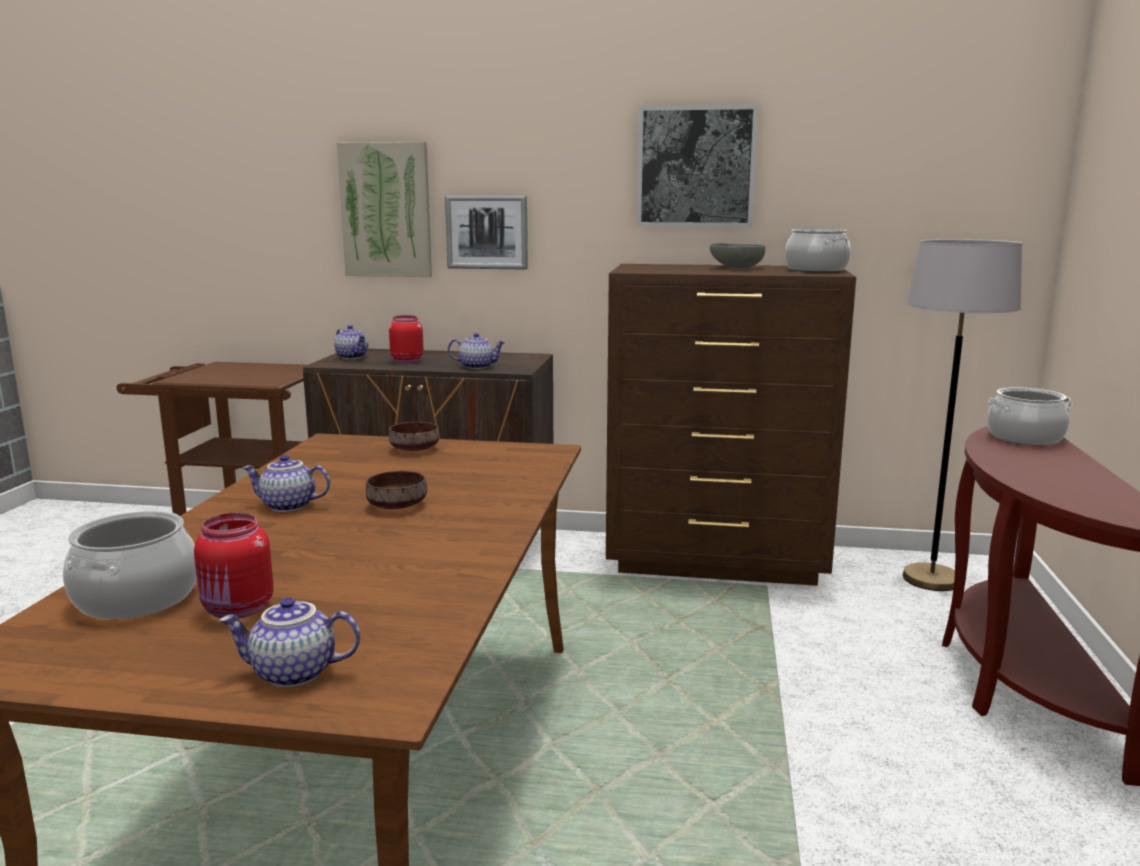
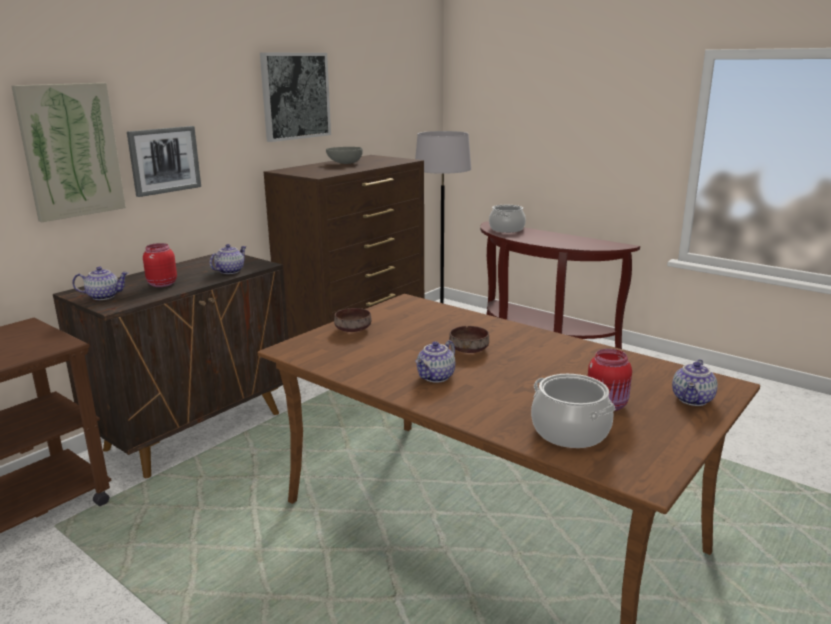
camera: 60 degrees left, 5 degrees up
(816, 270) = (383, 158): cooking pot -> none

